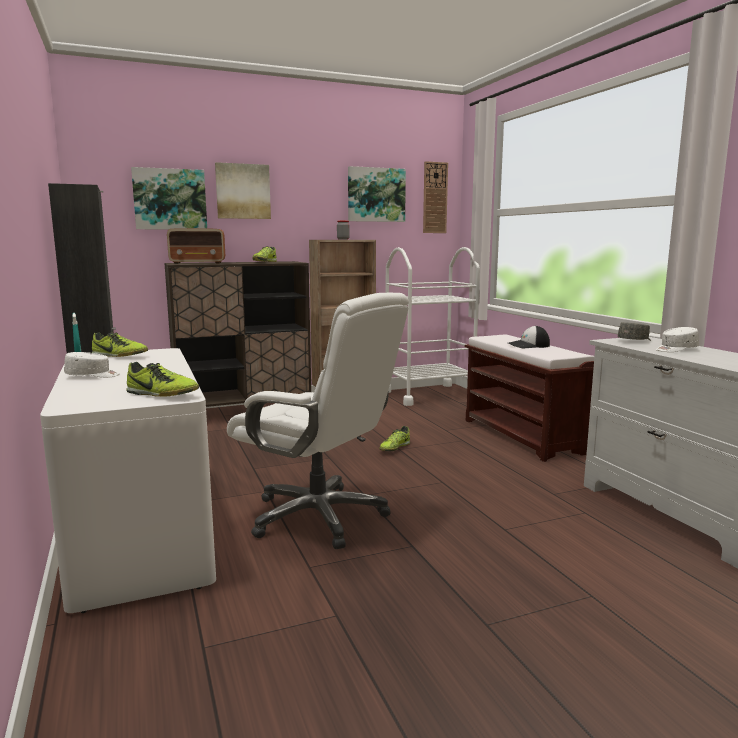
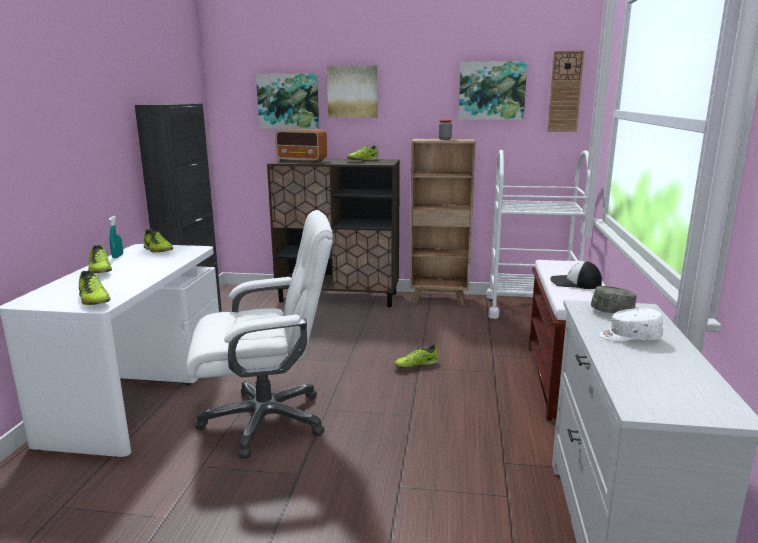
camera: 30 degrees right, 5 degrees up
(92, 376) = (100, 270): white cap -> shoe
(319, 516) = (266, 420): white office chair -> white office chair turned 75 degrees counterclockwise

